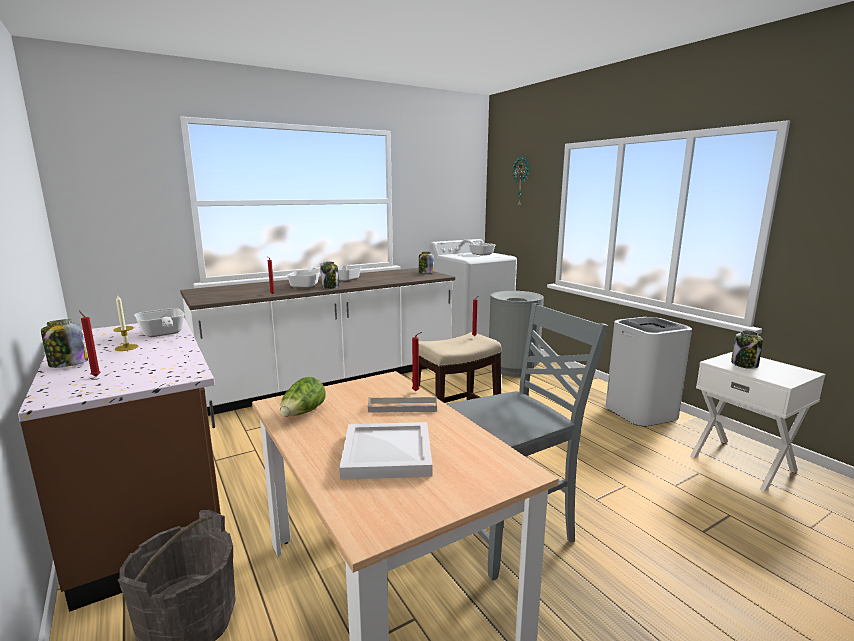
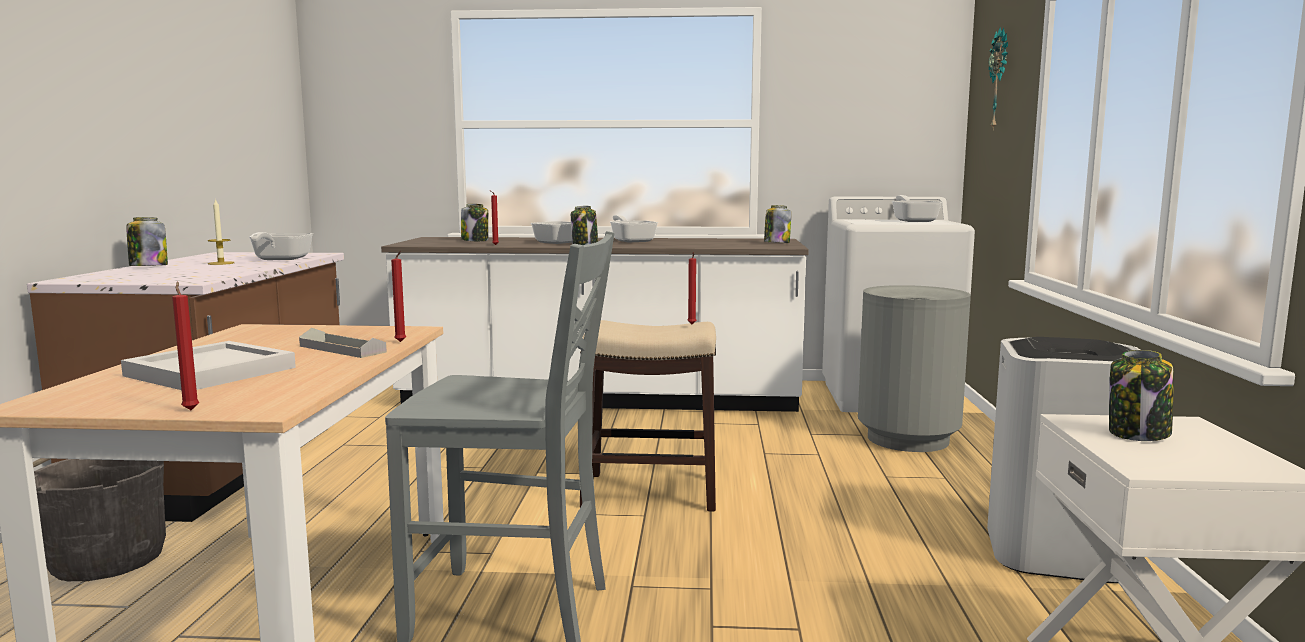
camera: 35 degrees right, 5 degrees down
(95, 376) = (136, 274): red candle -> red candle (191, 409)
(240, 290) = (475, 240): none -> jar
(303, 413) = (247, 337): lettuce -> none

